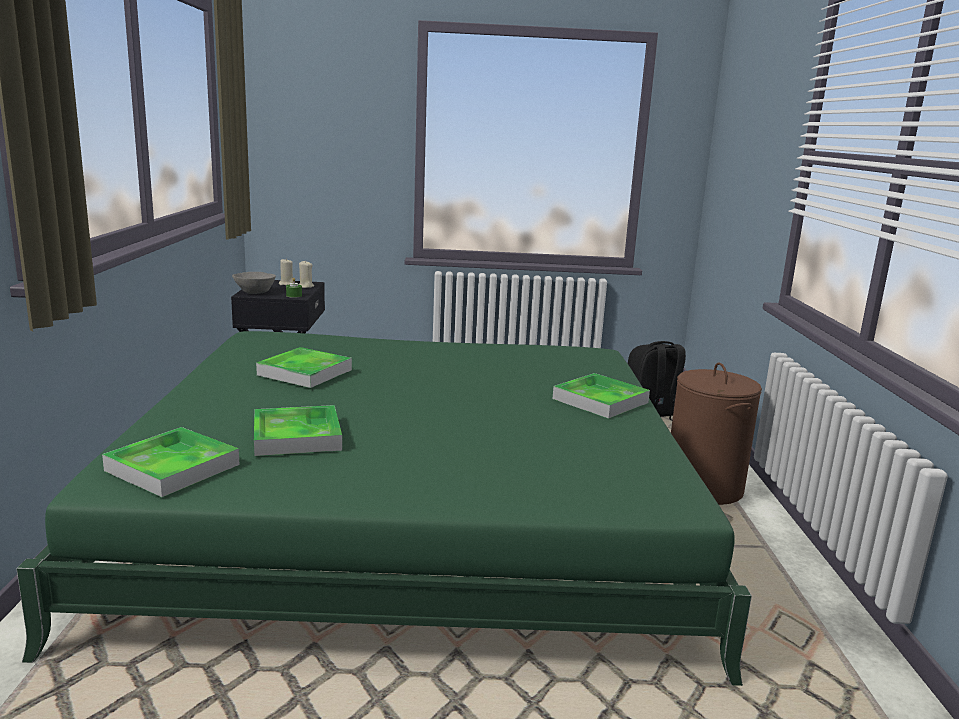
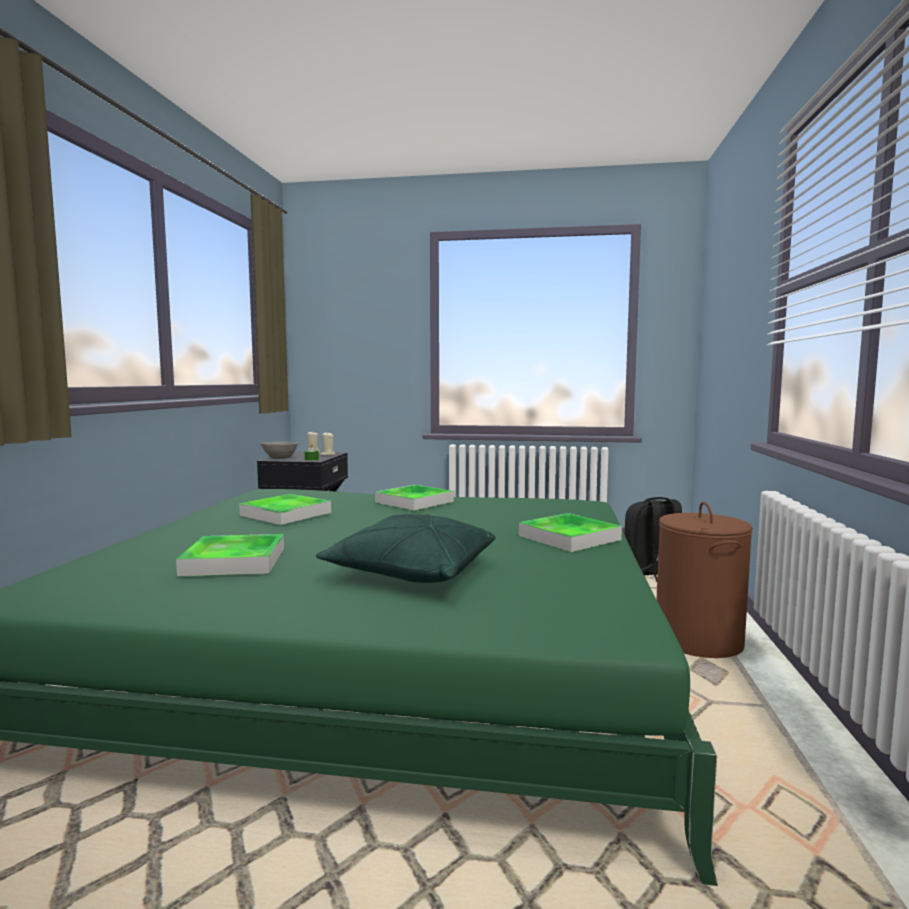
camera: 10 degrees right, 10 degrees down
(173, 467) = (89, 584): tray -> tray (414, 502)
(476, 446) = (411, 573): none -> green pillow

